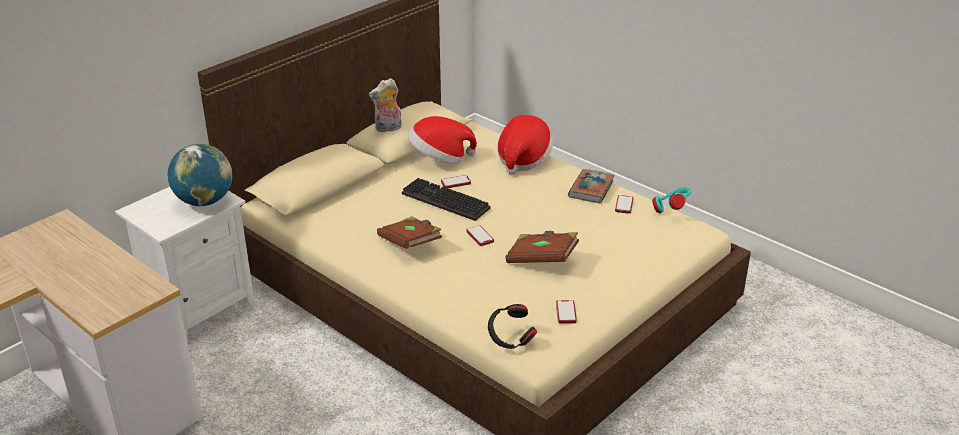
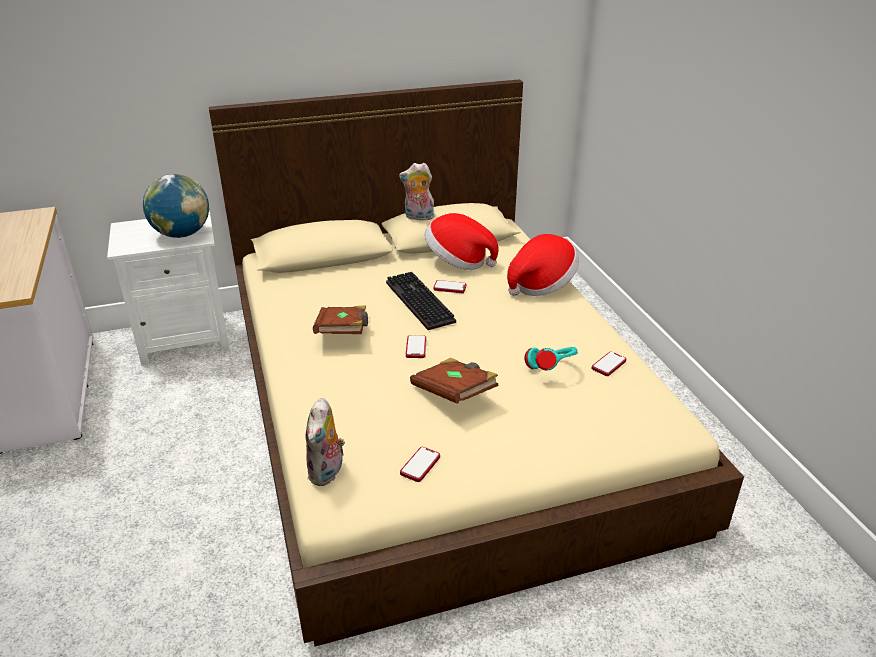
camera: 30 degrees right, 0 degrees up
(510, 340) = (327, 473): black headphones -> plush toy
(591, 189) = (586, 336): book -> none
(671, 210) = (663, 388): turquoise headphones -> turquoise headphones (551, 370)

